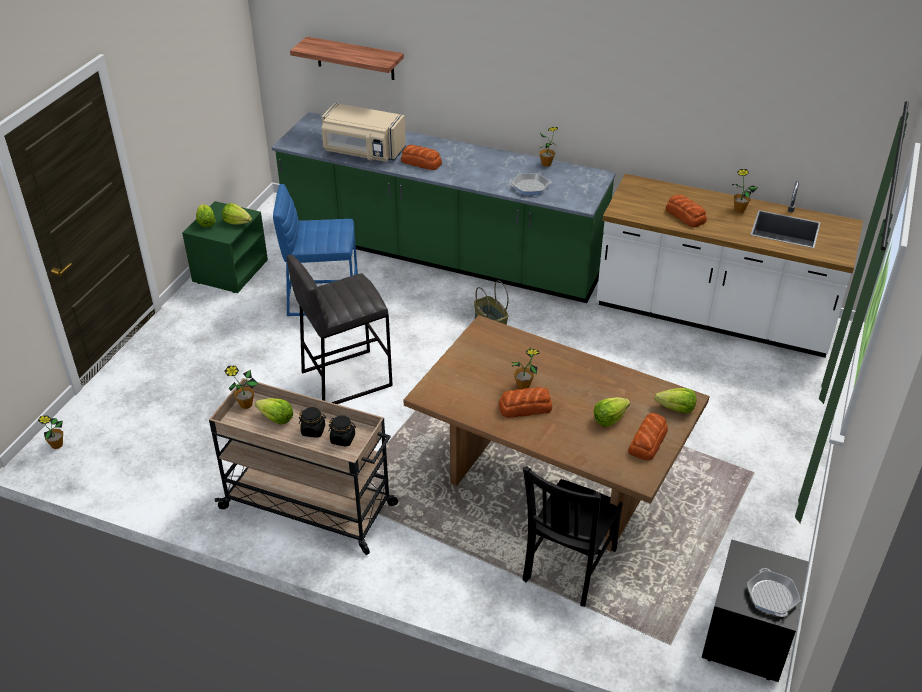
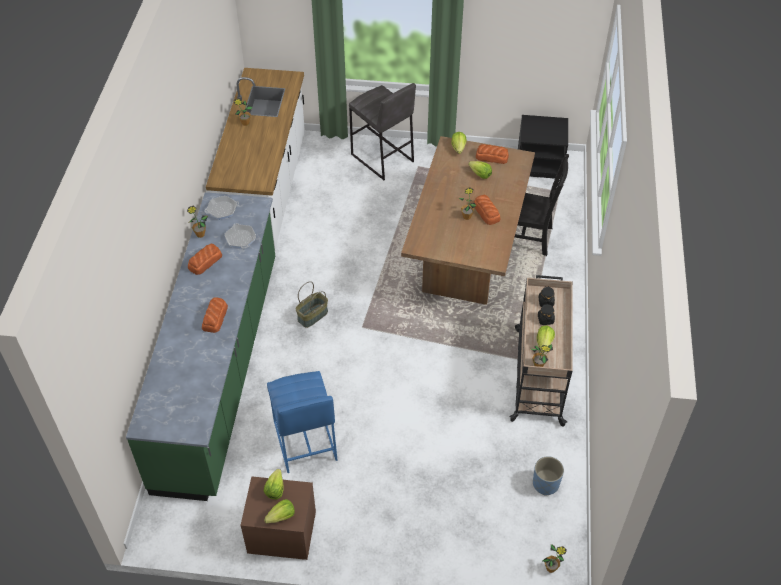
camera: 105 degrees left, 10 degrees up
(155, 469) = (545, 484): none -> blue planter
(230, 271) = (281, 533): green nightstand -> brown nightstand
(345, 378) = (404, 393): grey stool -> grey stool (382, 158)
(355, 58) = (124, 346): shelf -> none
(362, 152) = (204, 366): beige microwave -> none
(685, 215) = (261, 149): bread -> bread (204, 262)
(771, 596) = (551, 126): frying pan -> frying pan (222, 210)

